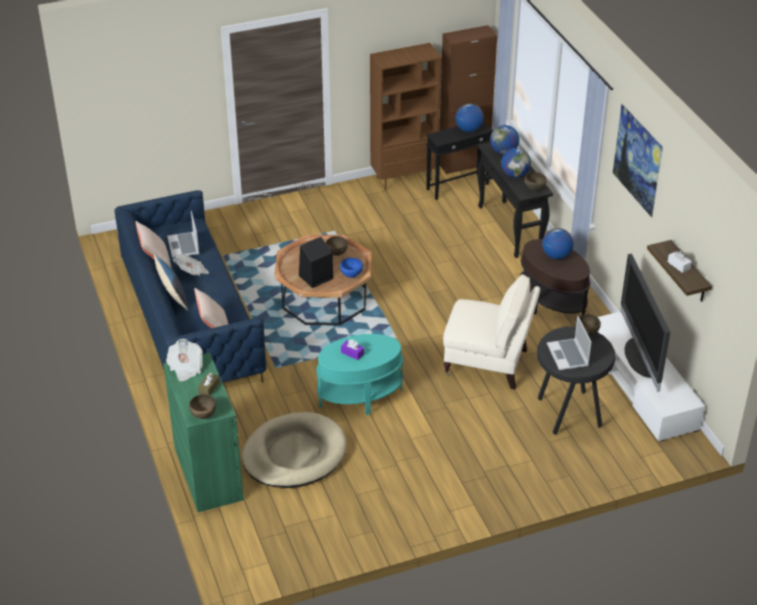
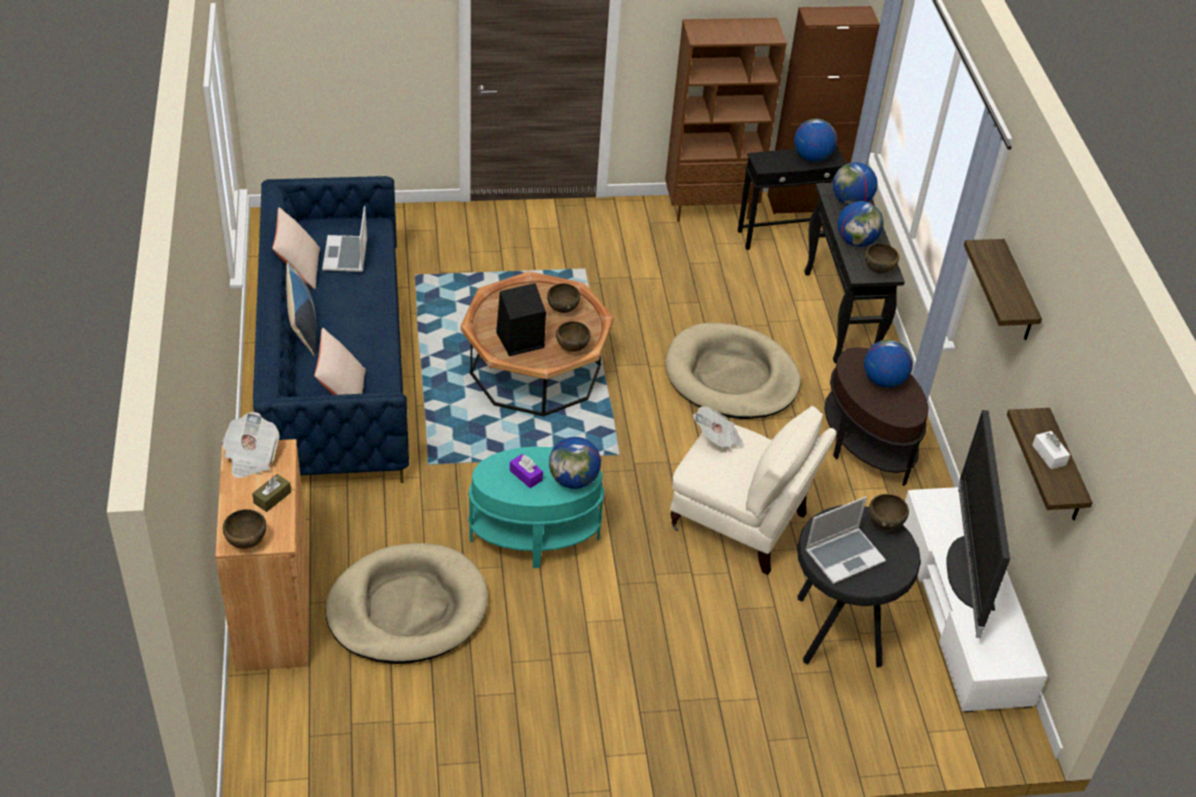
camera: 10 degrees right, 5 degrees up
(192, 272) = (342, 298): newspaper -> newspaper (717, 438)
(208, 473) = (273, 611): green cabinet -> brown cabinet
(351, 276) = (571, 348): blue bowl -> brown bowl
(383, 350) = (574, 480): none -> globe
(452, 278) = (731, 377): none -> beige dog bed
(568, 356) = (844, 555): laptop -> laptop turned 120 degrees counterclockwise
(634, 177) = (1017, 293): picture -> shelf

